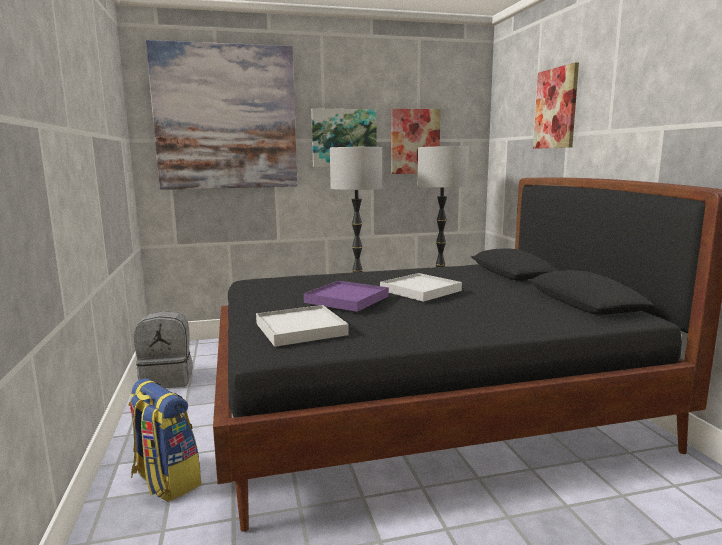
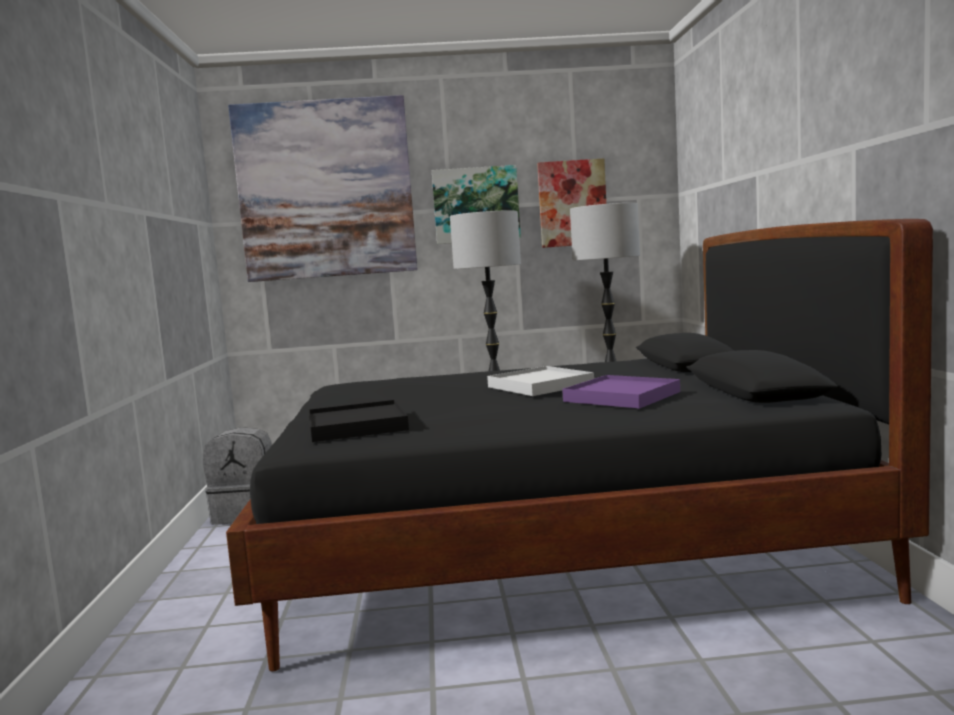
camera: 10 degrees right, 5 degrees down
(165, 481) = (203, 618): backpack -> none
(301, 329) = (357, 426): white tray -> black tray
(347, 299) = (437, 397): purple tray -> purple tray (621, 396)
(556, 108) = (741, 140): picture -> none

